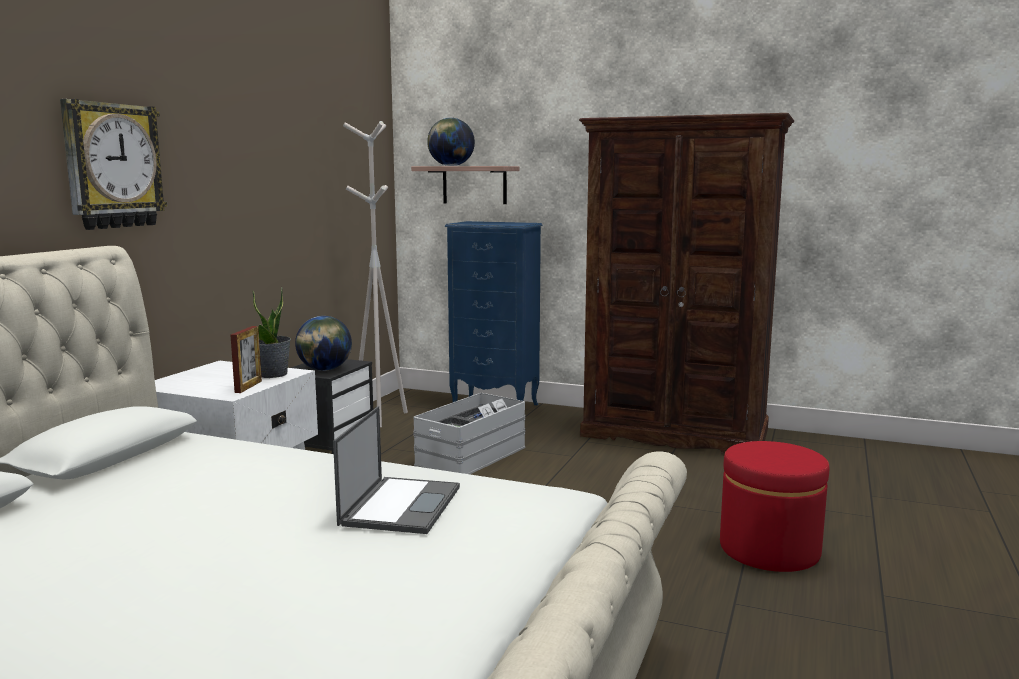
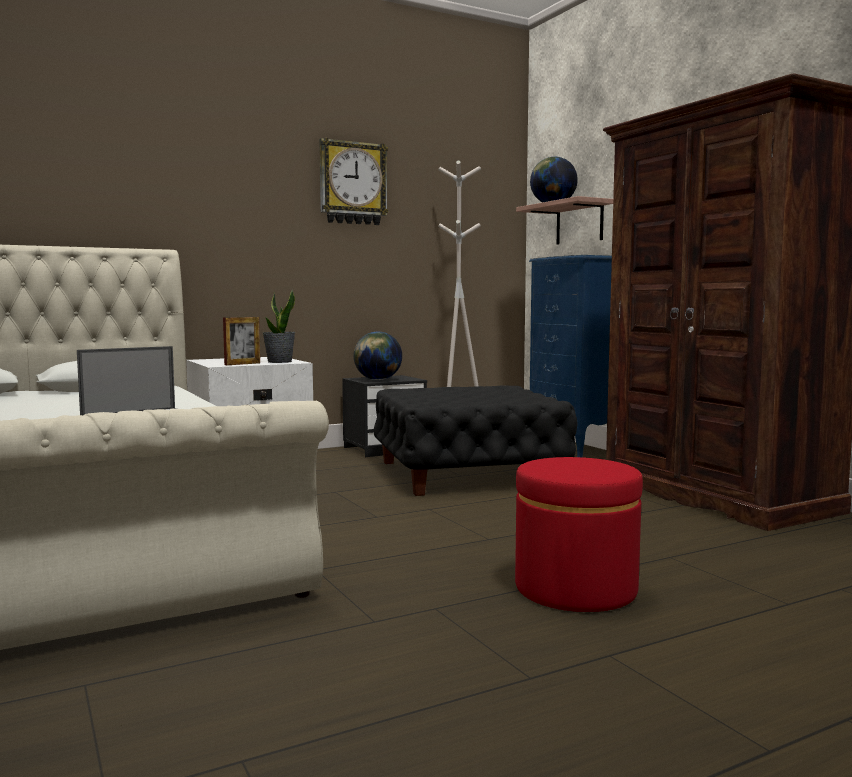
camera: 40 degrees right, 5 degrees down
(112, 166) = (188, 194): wall clock -> wall clock (352, 183)
(470, 455) = (469, 473): grey storage box -> black ottoman

